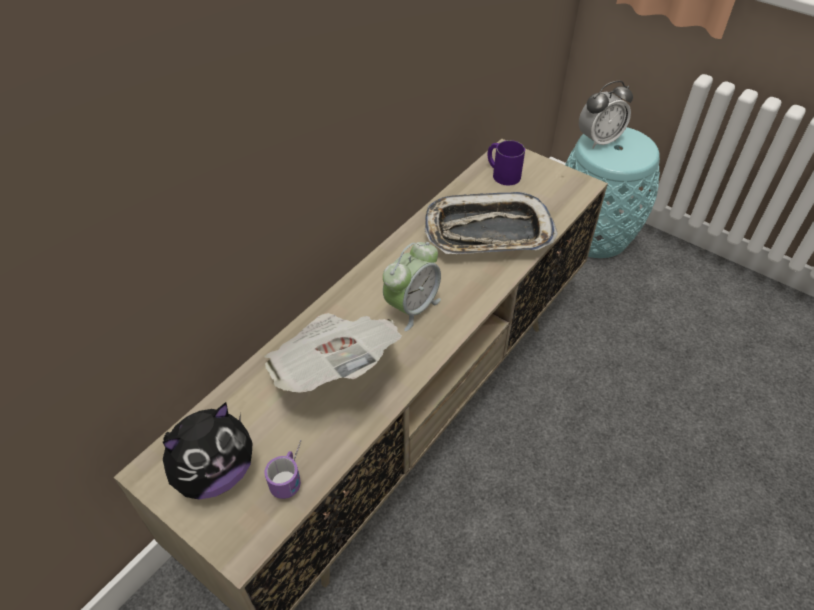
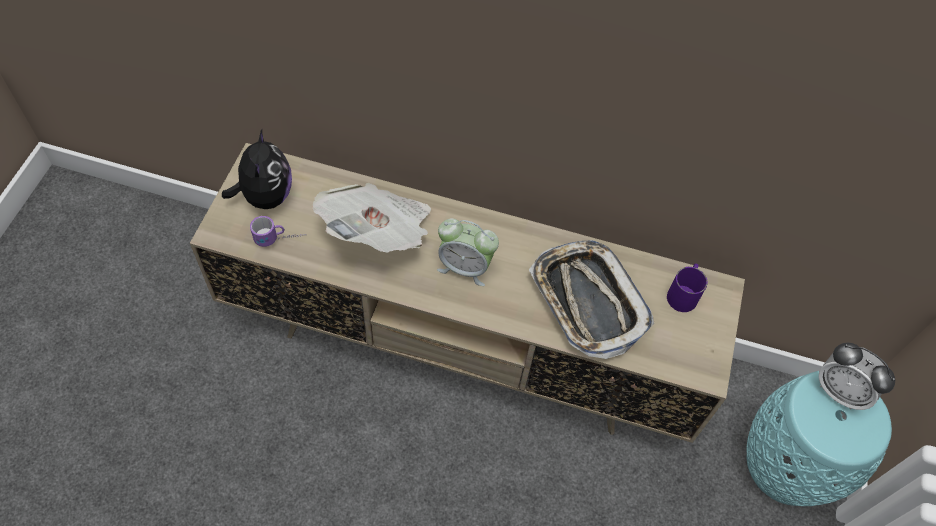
camera: 65 degrees right, 10 degrees up
(215, 473) = (265, 196): plush toy -> plush toy turned 120 degrees counterclockwise

